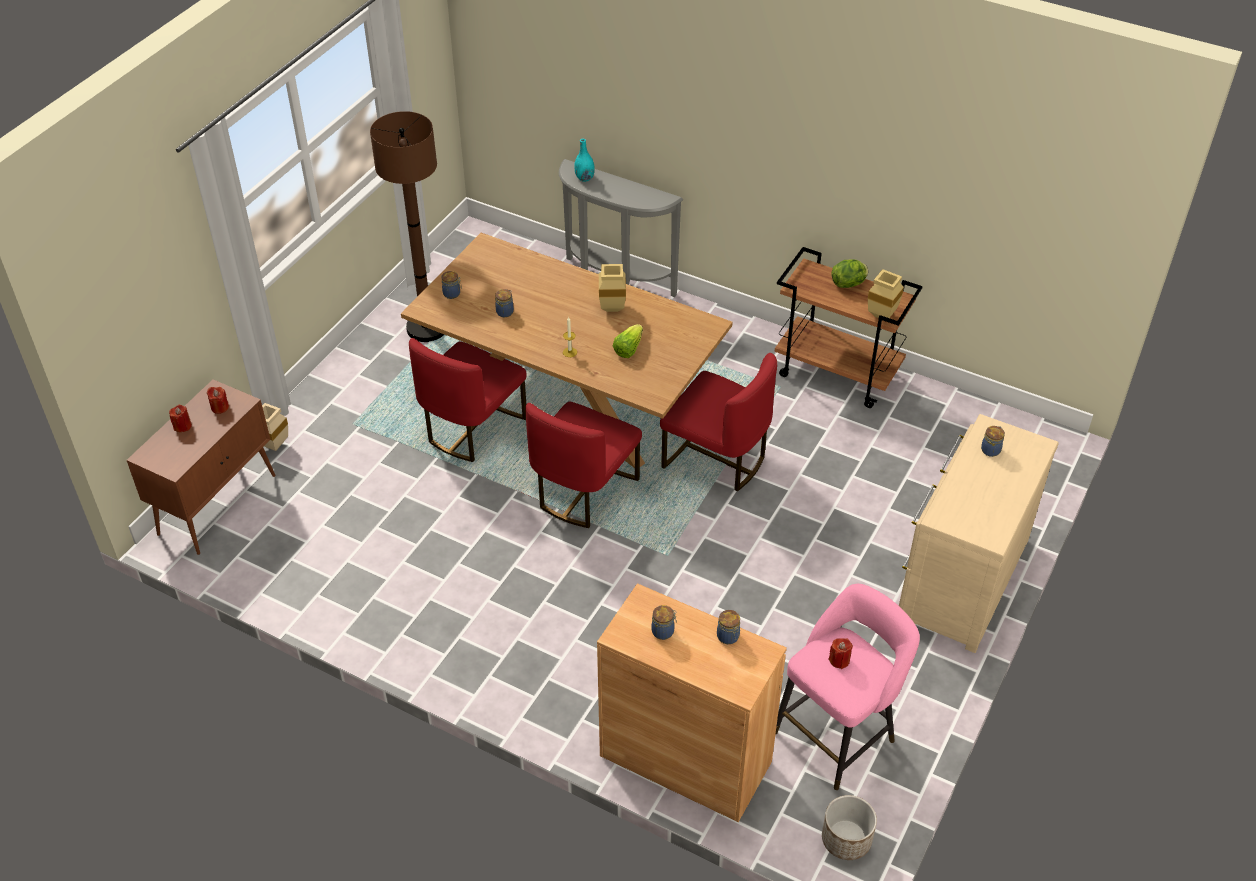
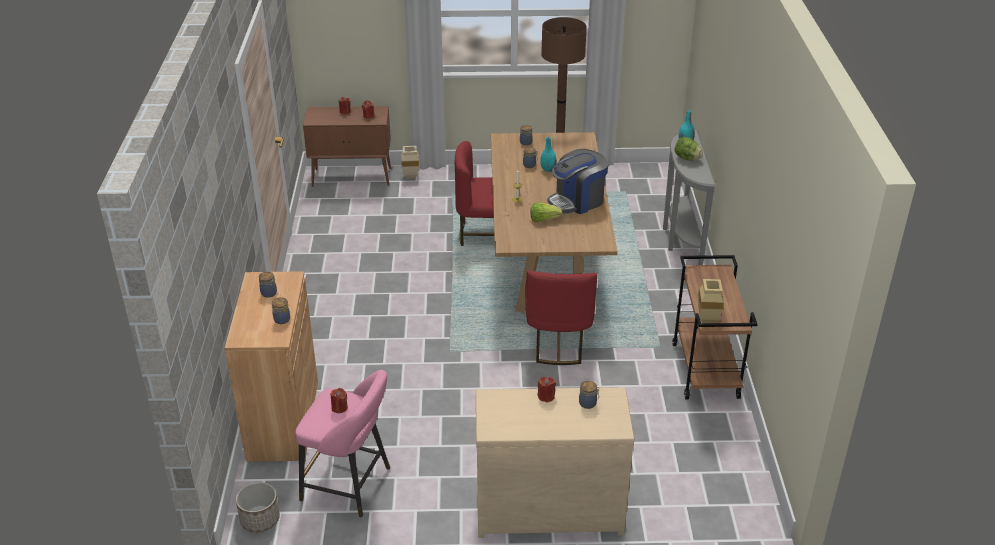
camera: 60 degrees right, 10 degrees down
(528, 302) = (548, 169): none -> turquoise vase
(583, 491) = (475, 297): red chair -> none
(614, 307) = (577, 201): beige vase -> coffee machine
(849, 284) = (726, 293): lettuce -> lettuce (687, 158)
(963, 475) = (546, 396): none -> red candle

